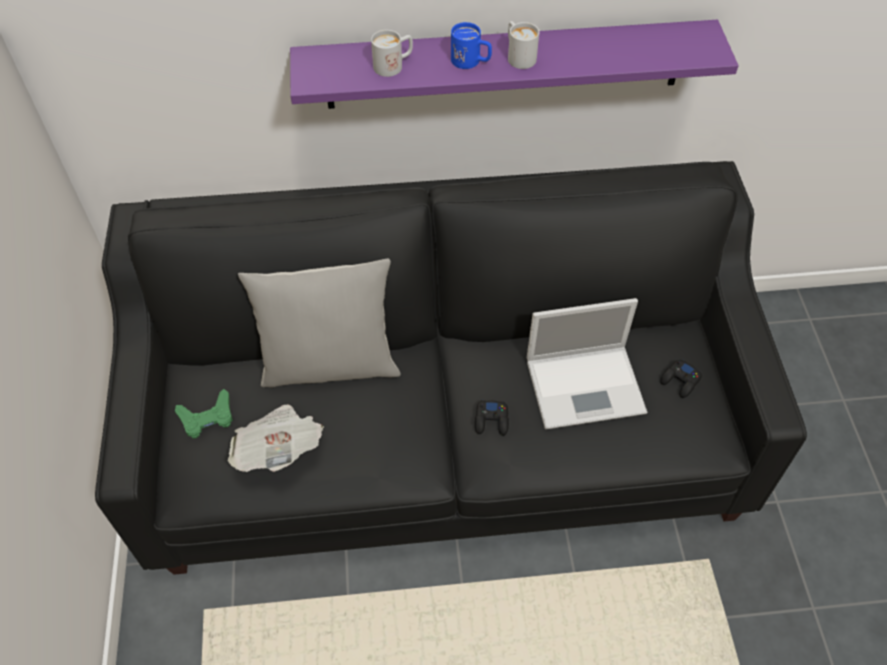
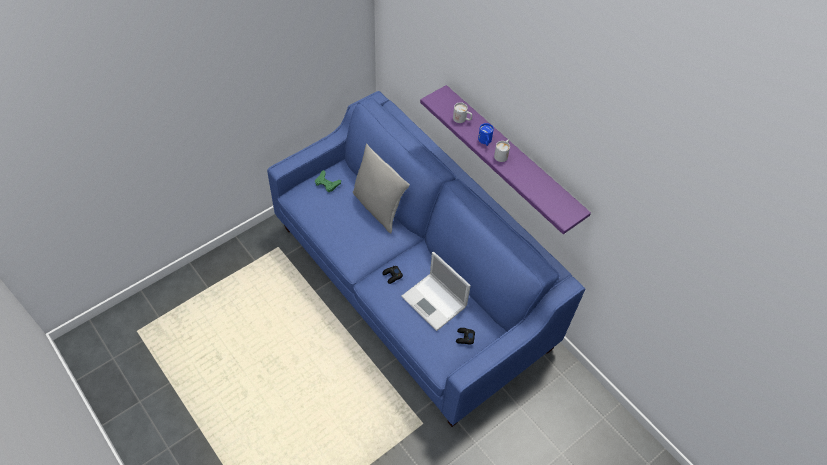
camera: 55 degrees right, 0 degrees up
(279, 449) = (329, 213): newspaper -> none
(442, 434) = (410, 285): black sofa -> blue sofa

